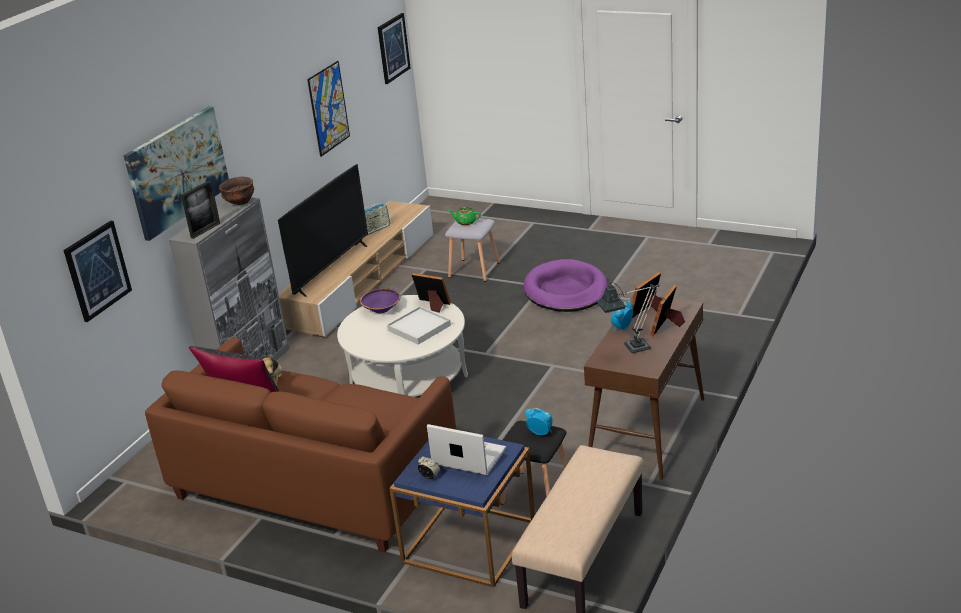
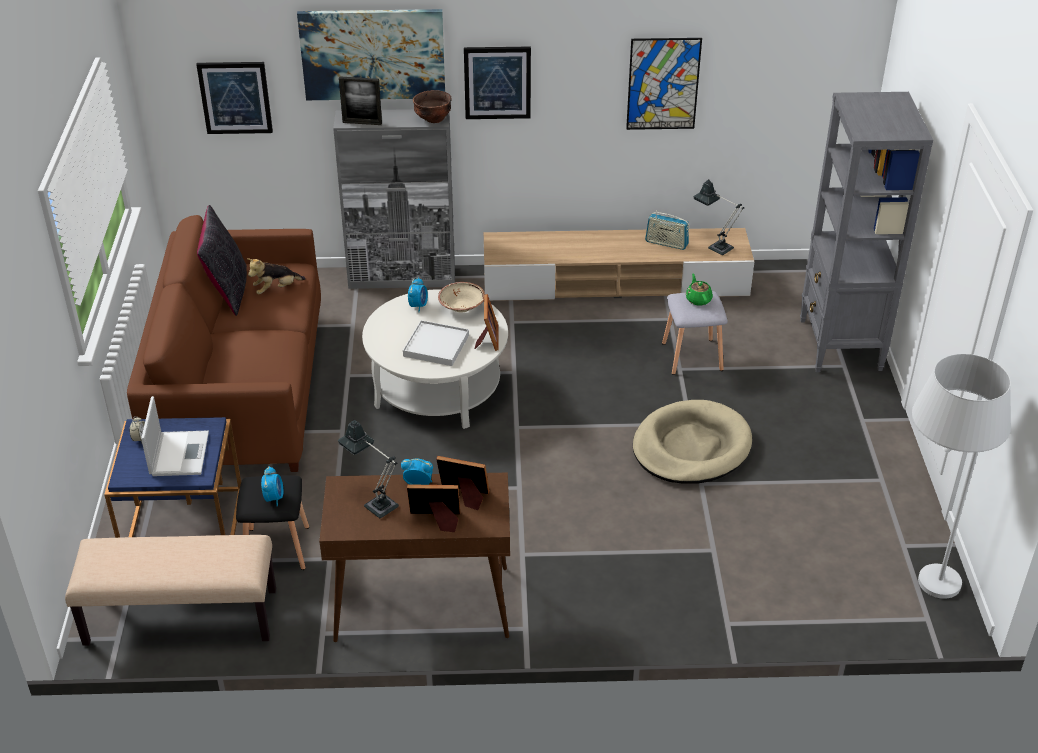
camera: 60 degrees right, 10 degrees up
(331, 269) = (560, 246): television -> none
(360, 327) = (418, 306): none -> alarm clock
(381, 309) = (462, 307): purple bowl -> beige bowl
(393, 48) = (837, 61): picture -> picture (497, 82)
(398, 214) = (716, 246): none -> table lamp
(512, 219) = (840, 345): none -> grey bookcase
(566, 291) = (691, 447): purple dog bed -> beige dog bed
(744, 248) = (917, 586): none -> white floor lamp

